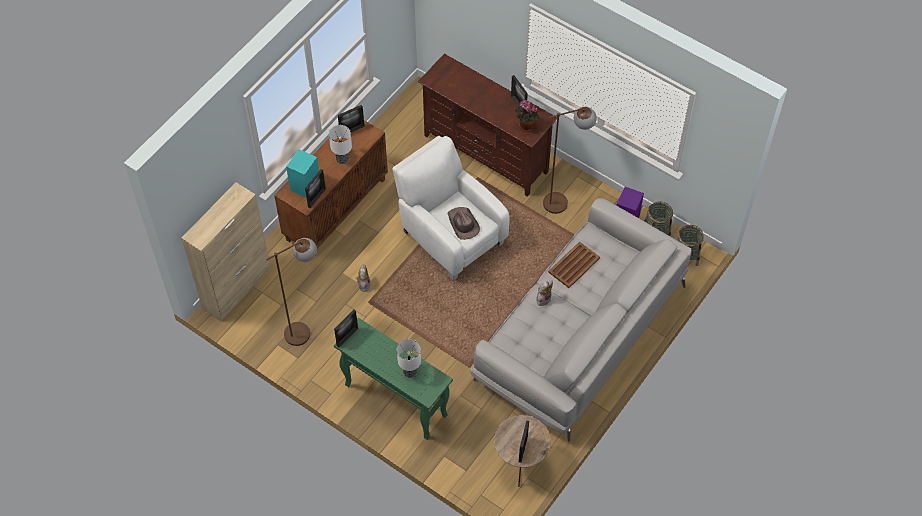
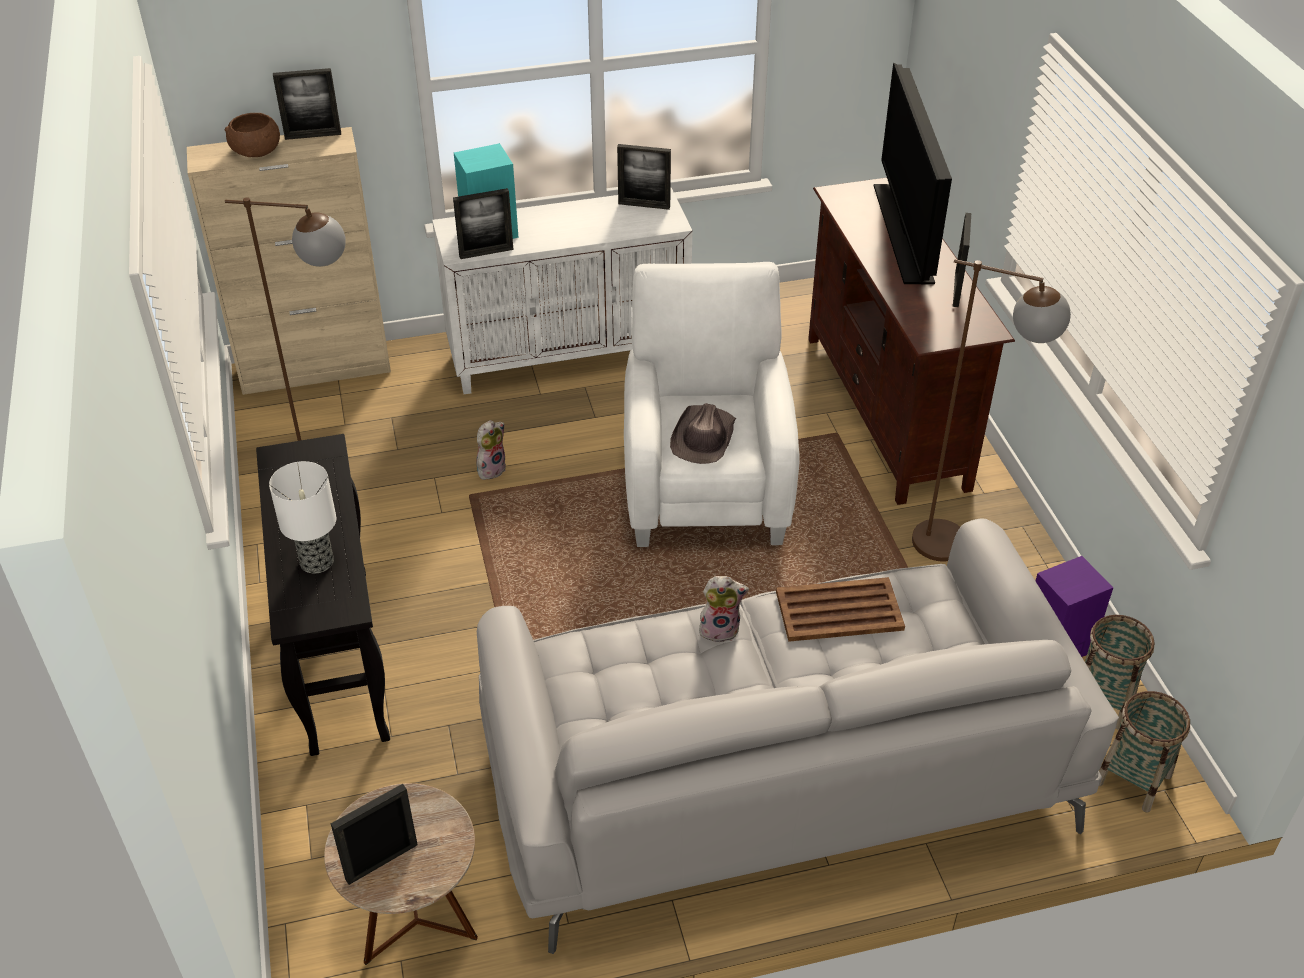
camera: 40 degrees right, 15 degrees down
(214, 221) = (256, 151): none -> brown bowl
(336, 209) = (569, 355): brown cabinet -> white cabinet
(342, 159) = (585, 229): table lamp -> none
(347, 337) = (290, 449): picture frame -> picture frame (313, 135)
(395, 400) = (338, 657): green console table -> black console table
(475, 86) = (904, 234): none -> television
(525, 126) = (937, 322): potted plant -> none

